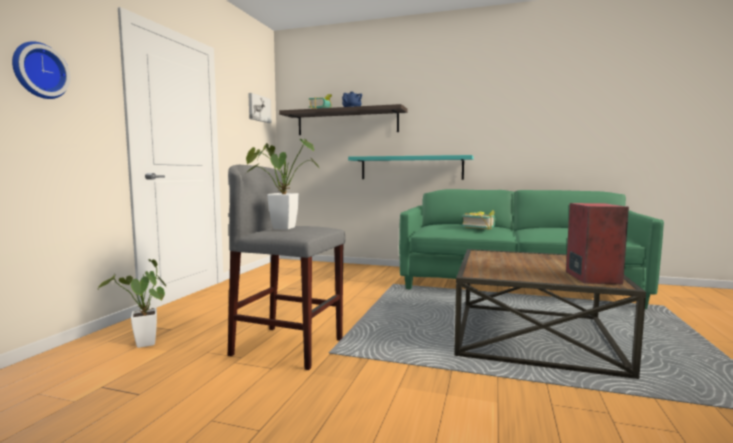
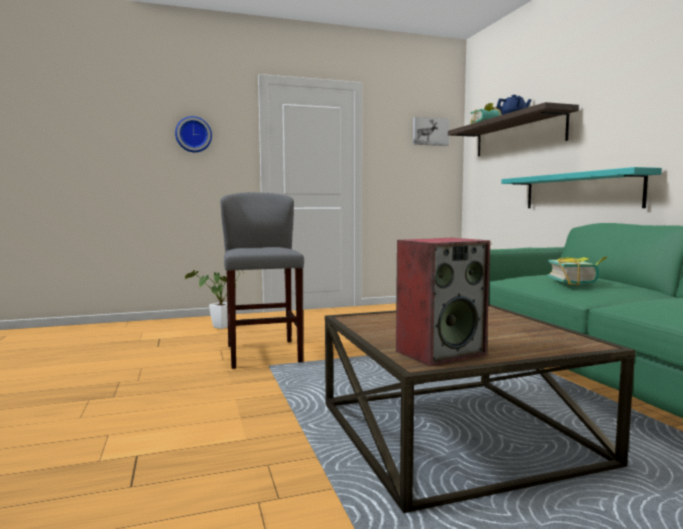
camera: 55 degrees right, 0 degrees up
(279, 228) = (254, 246): potted plant -> none

